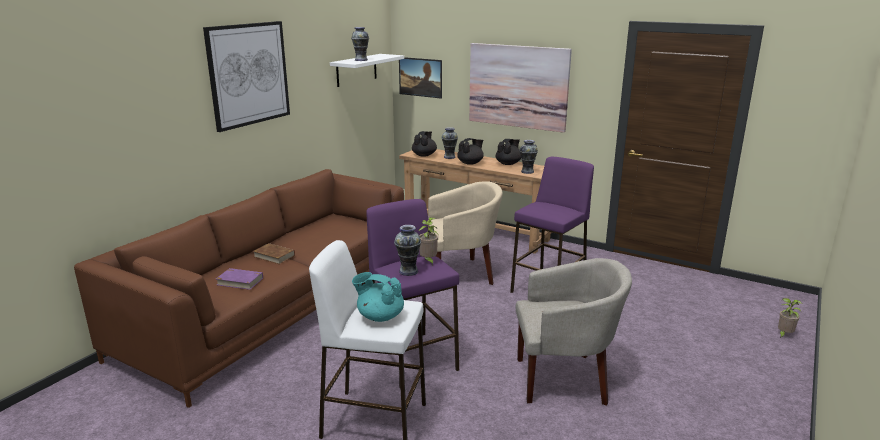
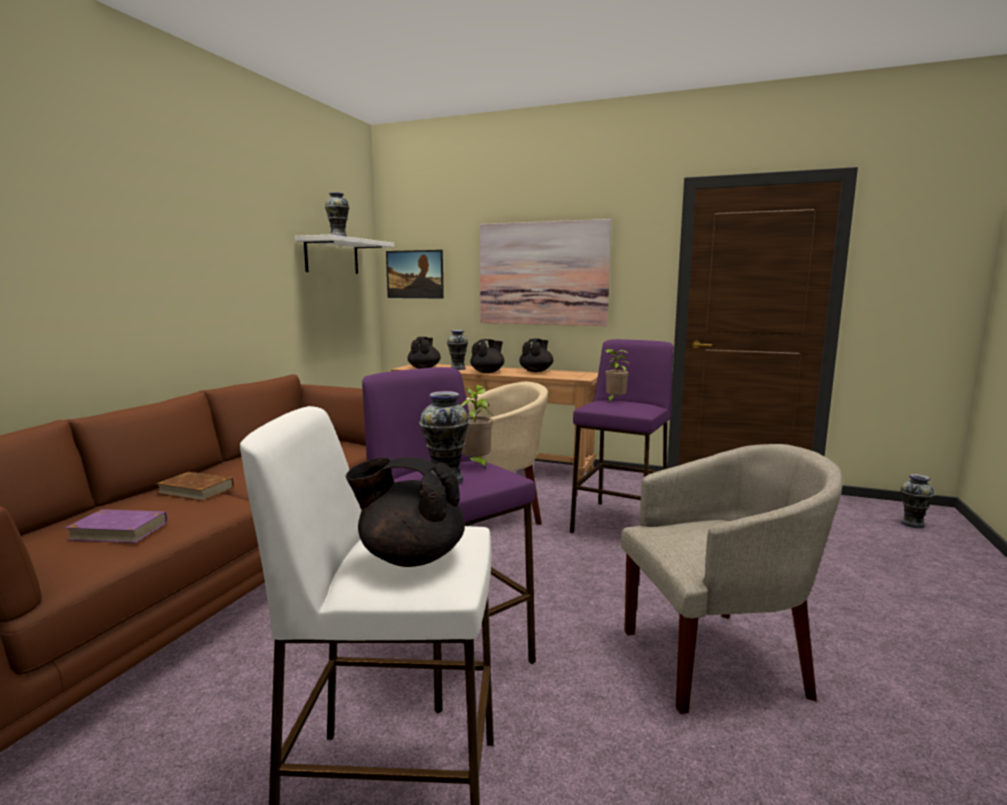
camera: 10 degrees left, 10 degrees down
(249, 74) = (165, 218): picture -> none
(380, 316) = (410, 557): turquoise teapot -> black teapot
(527, 171) = (565, 376): vase -> vase (913, 524)
(784, 335) = (966, 558): potted plant -> potted plant (614, 401)

